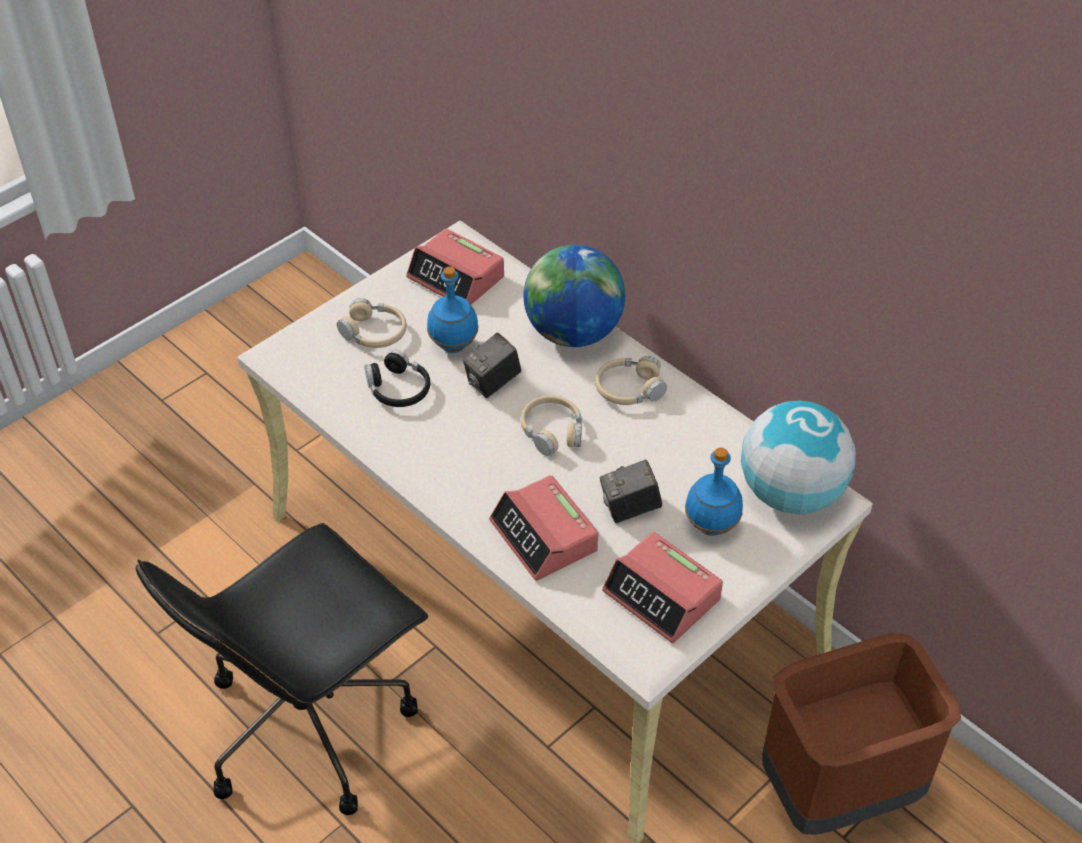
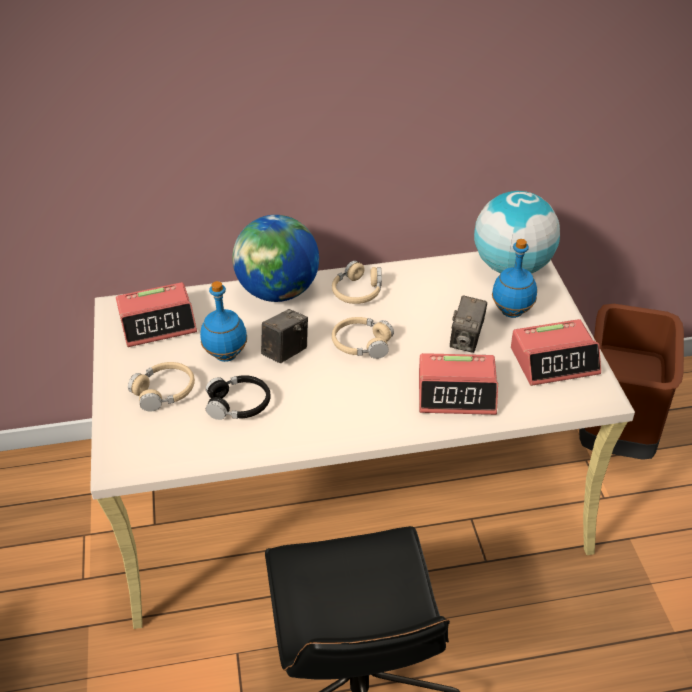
camera: 55 degrees left, 5 degrees down
(493, 383) = (285, 352): camera -> camera turned 135 degrees counterclockwise

